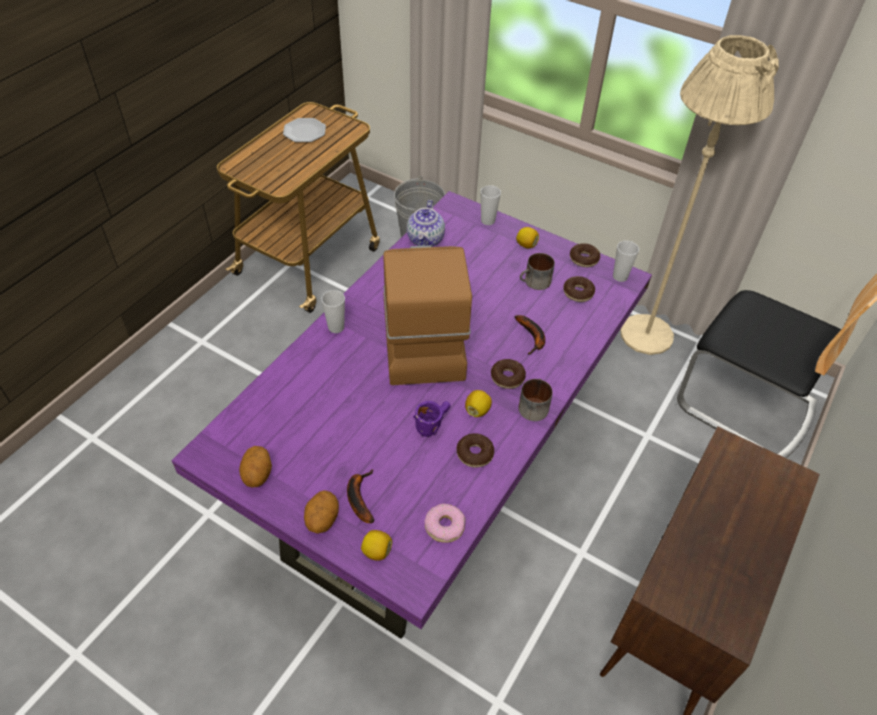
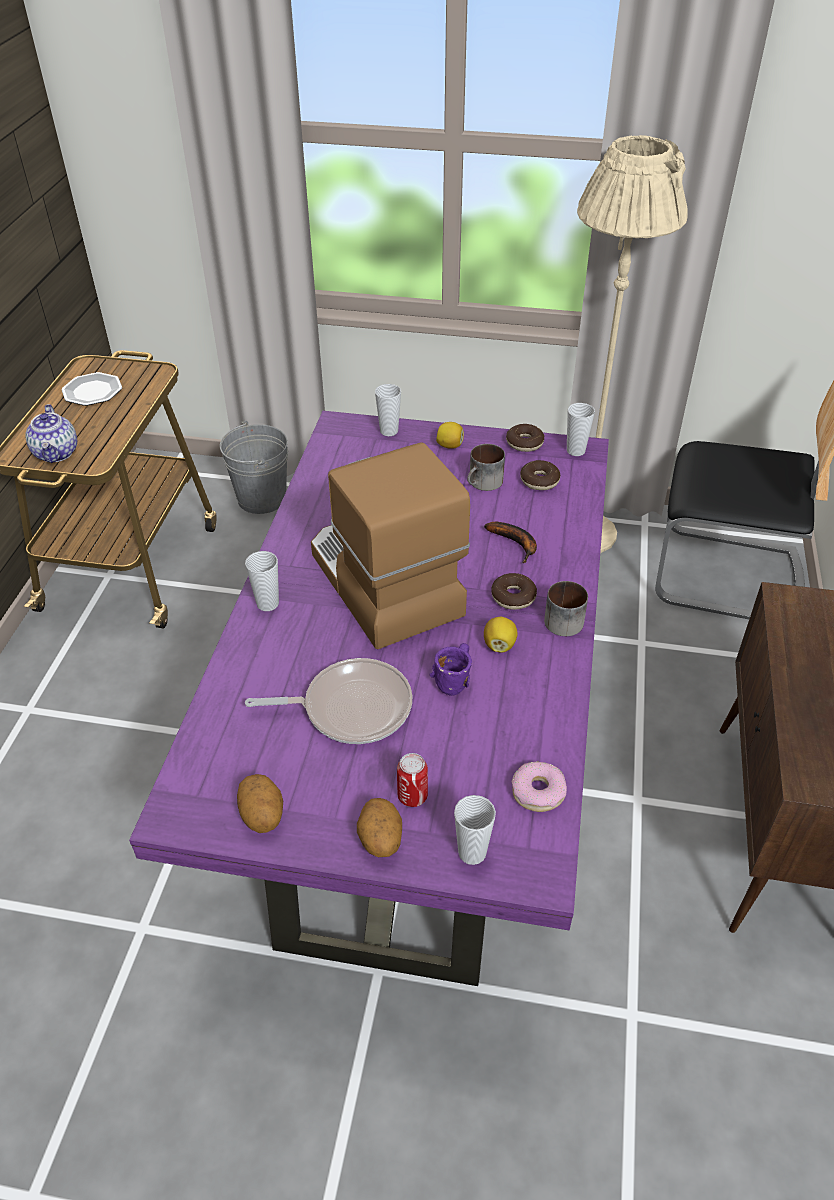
camera: 20 degrees left, 5 degrees down
(352, 421) = (351, 708): none -> frying pan
(359, 497) = (412, 796): banana -> can
(377, 551) = (472, 852): lemon -> cup
(426, 240) = (325, 471): teapot -> teapot (57, 453)
(474, 454) = (525, 695): donut -> none

